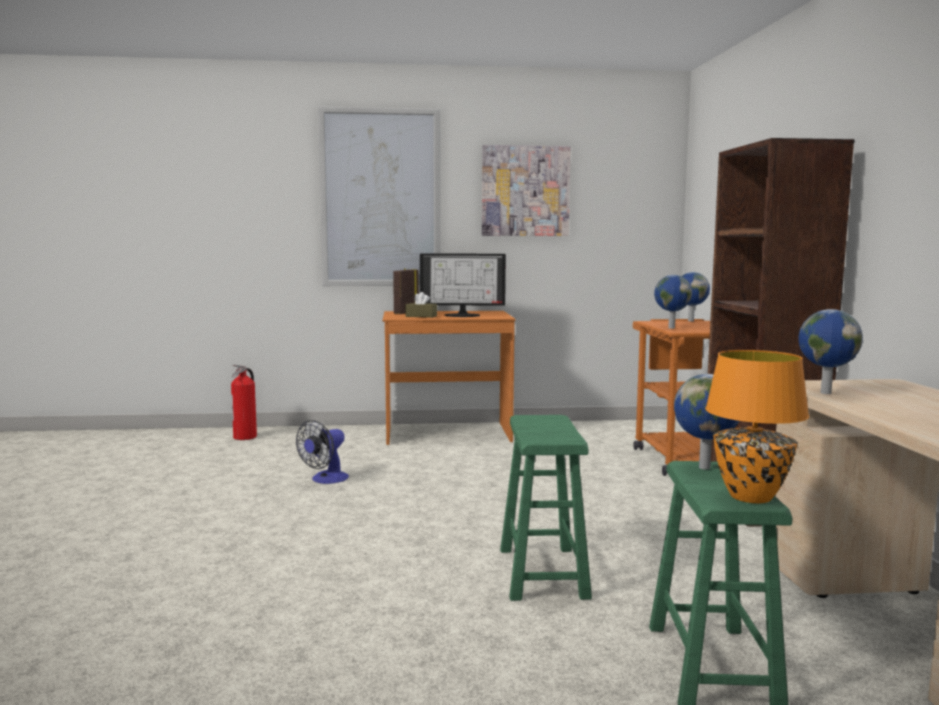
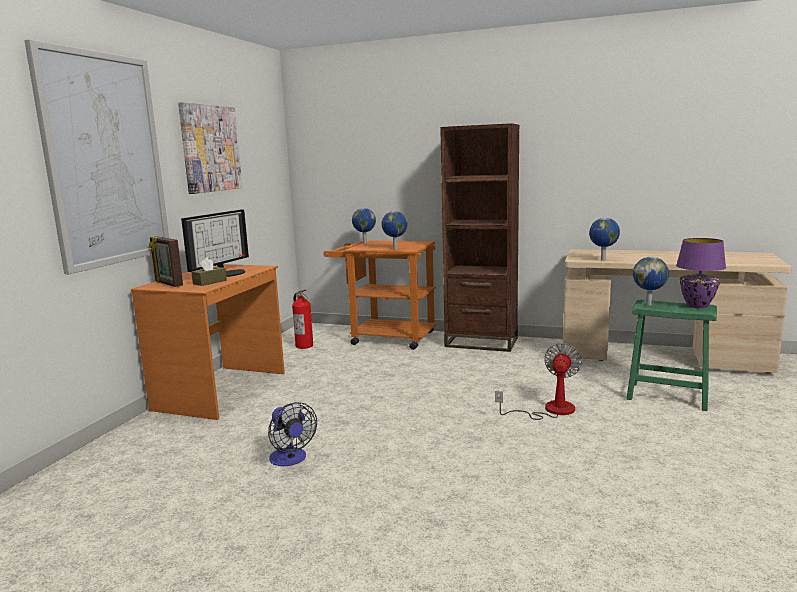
camera: 65 degrees left, 5 degrees up
(245, 437) = (57, 495): fire extinguisher -> fire extinguisher (304, 346)
(542, 573) = (549, 410): green stool -> fan
(751, 496) = (697, 306): orange table lamp -> purple table lamp

